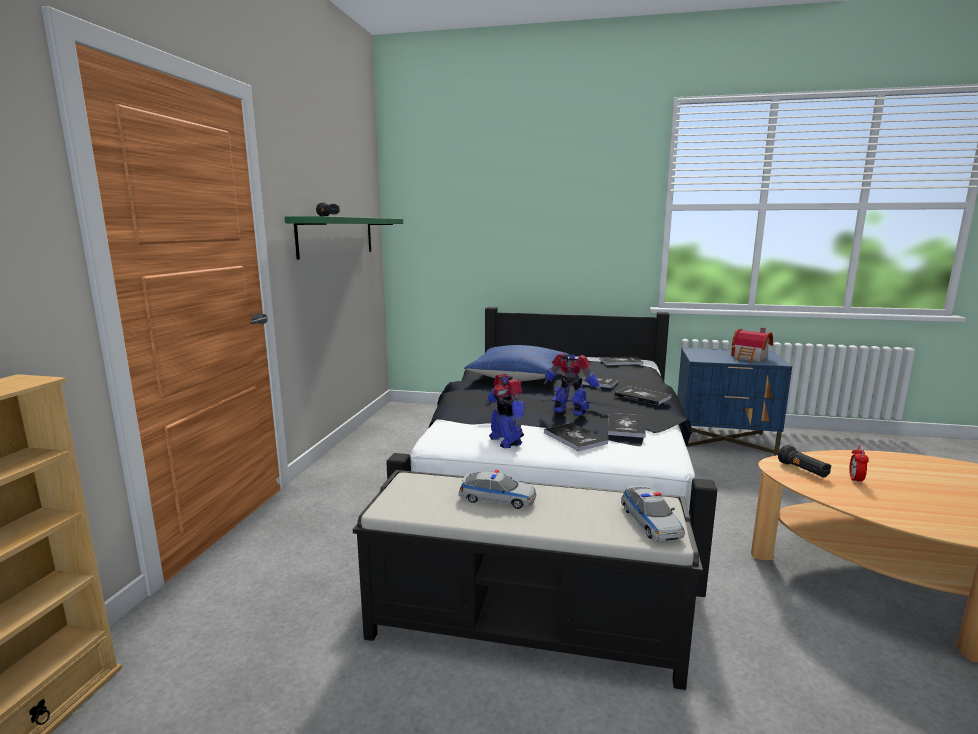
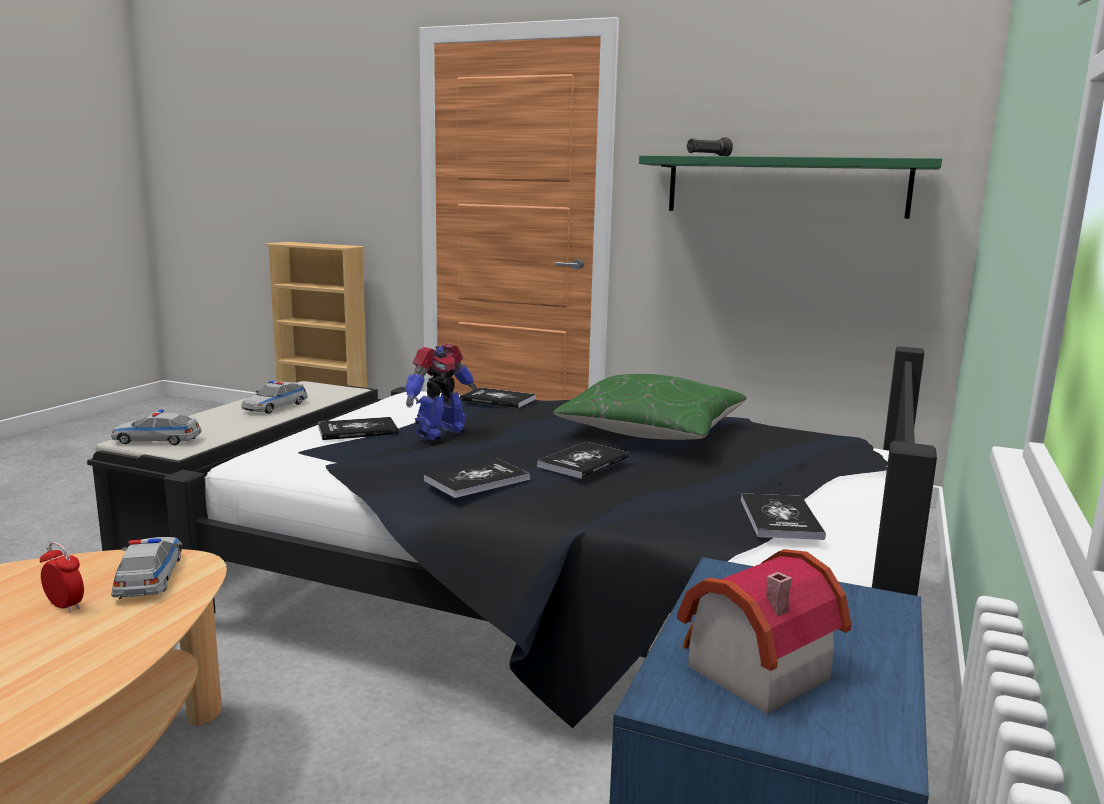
camera: 100 degrees right, 0 degrees up
(506, 440) = (386, 409): toy robot -> none
(519, 376) = (652, 432): blue pillow -> green pillow
(626, 426) = (358, 451): book -> book (498, 399)
(803, 471) = (149, 577): black flashlight -> toy car

